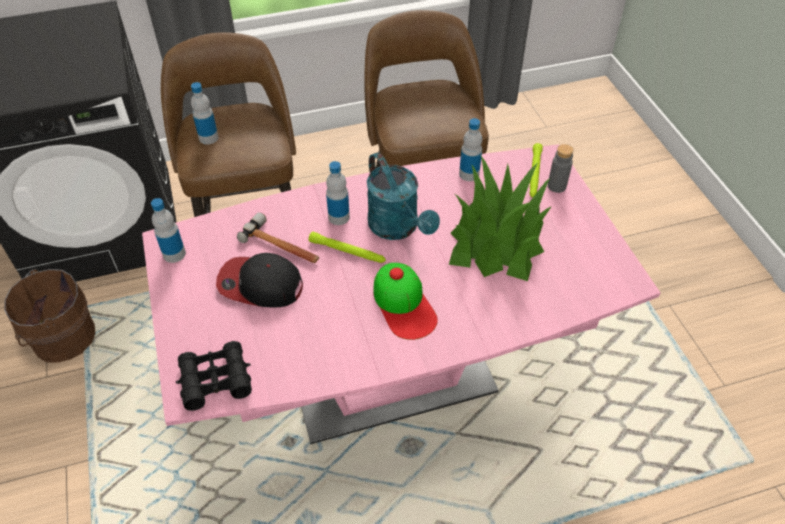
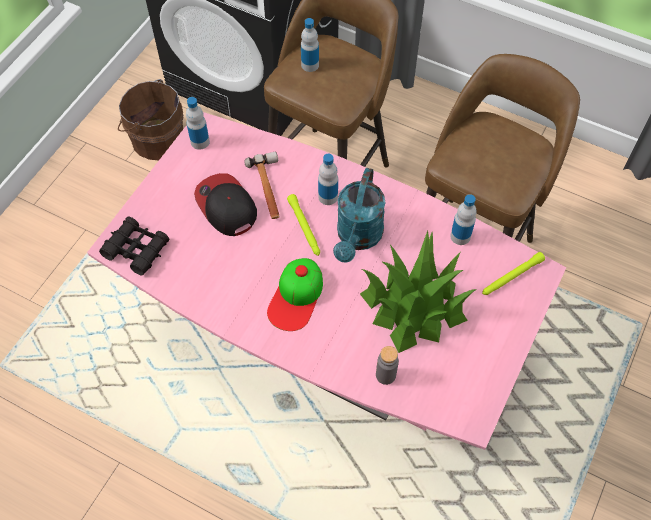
camera: 45 degrees right, 10 degrees up
(556, 186) = (517, 300): grey bottle -> grey bottle (385, 375)

